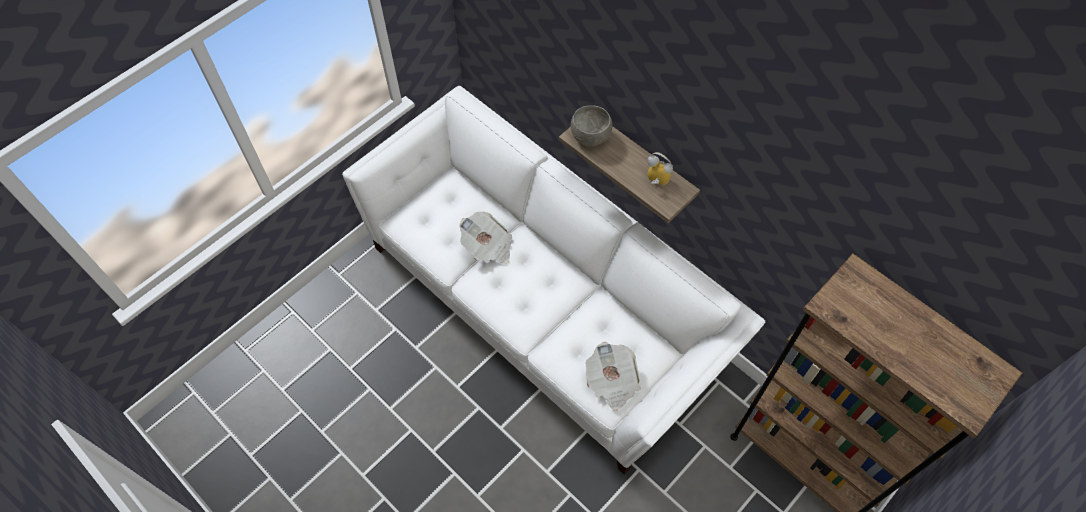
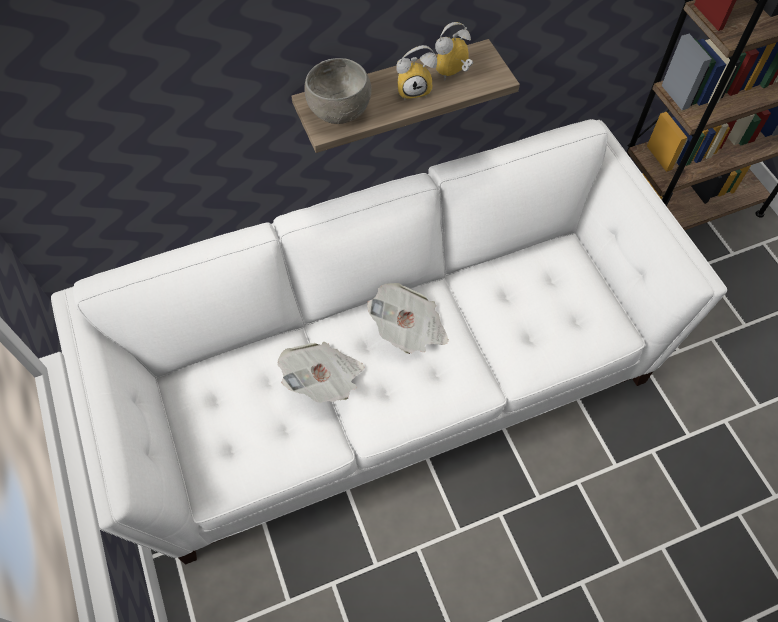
camera: 65 degrees left, 0 degrees up
(612, 382) = (588, 315): newspaper -> newspaper (409, 330)
(630, 166) = (414, 89): none -> alarm clock

